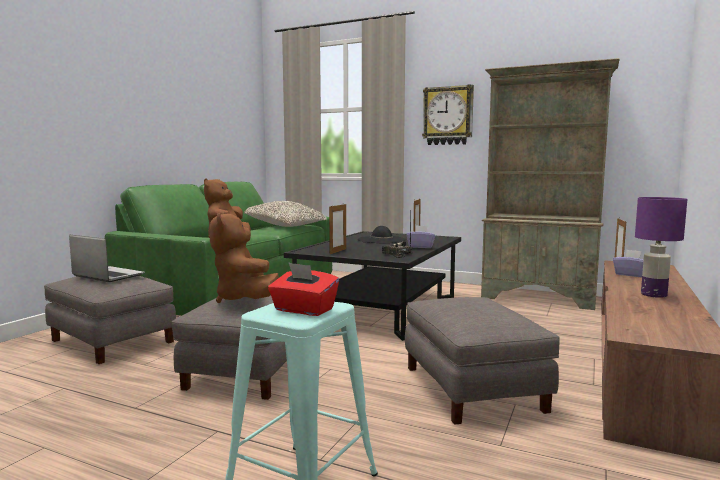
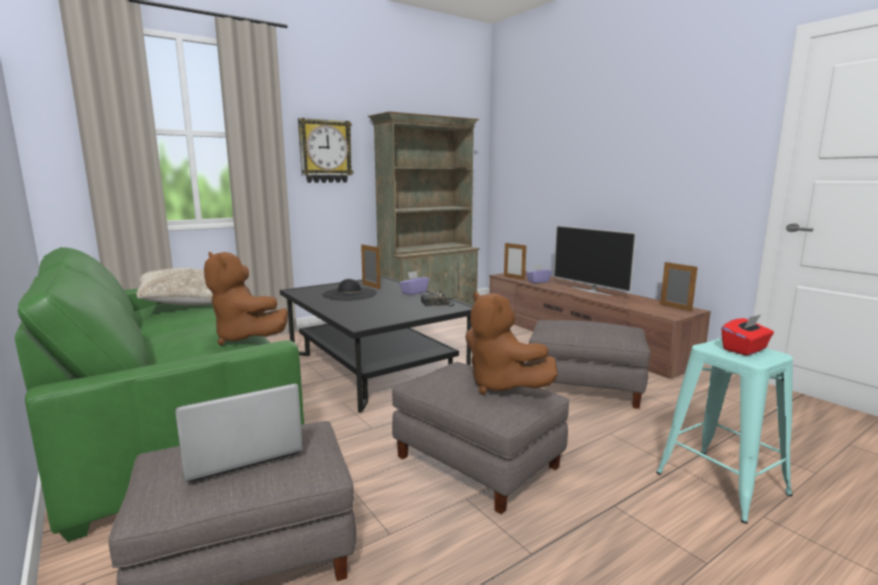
camera: 60 degrees left, 5 degrees up
(244, 299) = (501, 386): brown plush toy -> brown plush toy turned 45 degrees clockwise
(338, 251) = (385, 315): picture frame -> picture frame (675, 308)
(654, 295) = (591, 291): purple table lamp -> television

